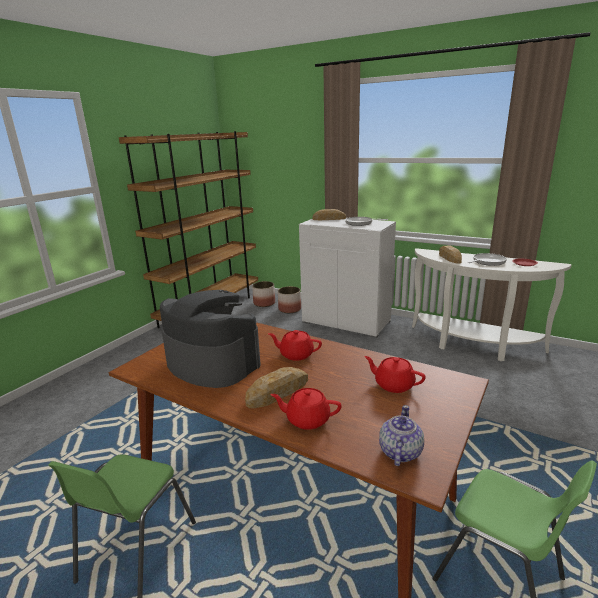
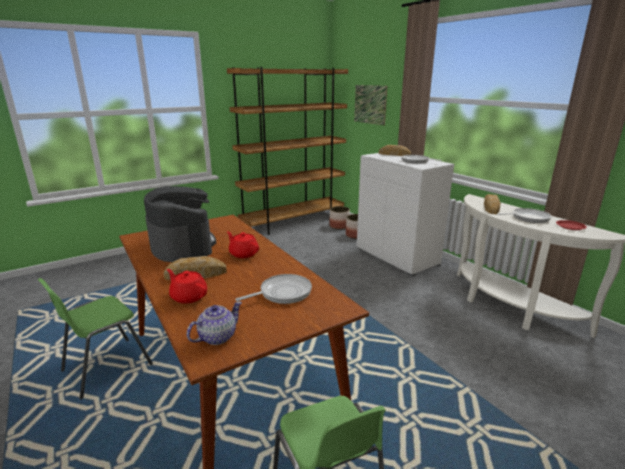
camera: 25 degrees right, 0 degrees up
(280, 169) = (370, 104): none -> picture
(393, 385) = (282, 293): red teapot -> frying pan

